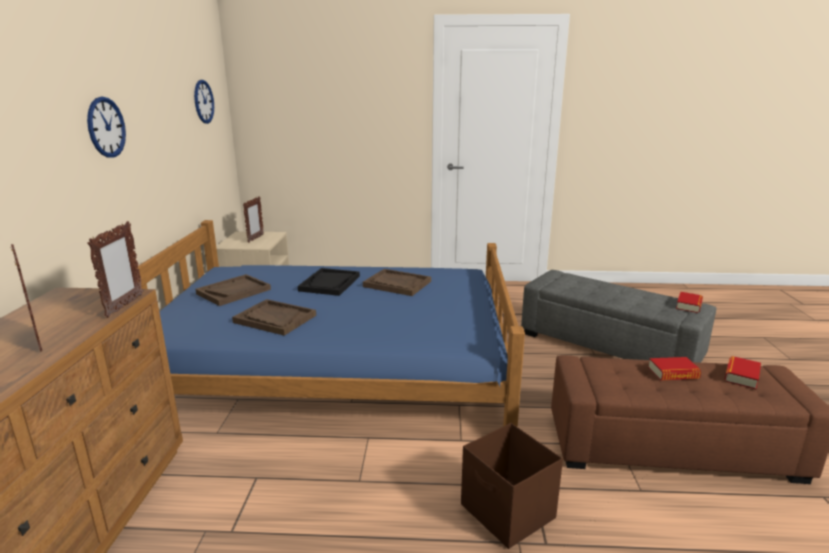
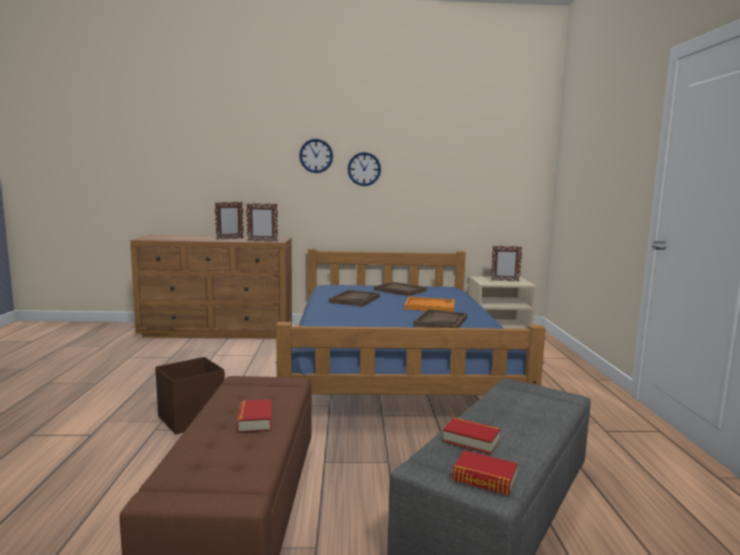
camera: 85 degrees right, 10 degrees down
(203, 101) = (499, 163): wall clock -> wall clock (316, 156)
(330, 283) = (429, 306): black tray -> orange tray
(741, 376) = (235, 460): book -> book (471, 440)

